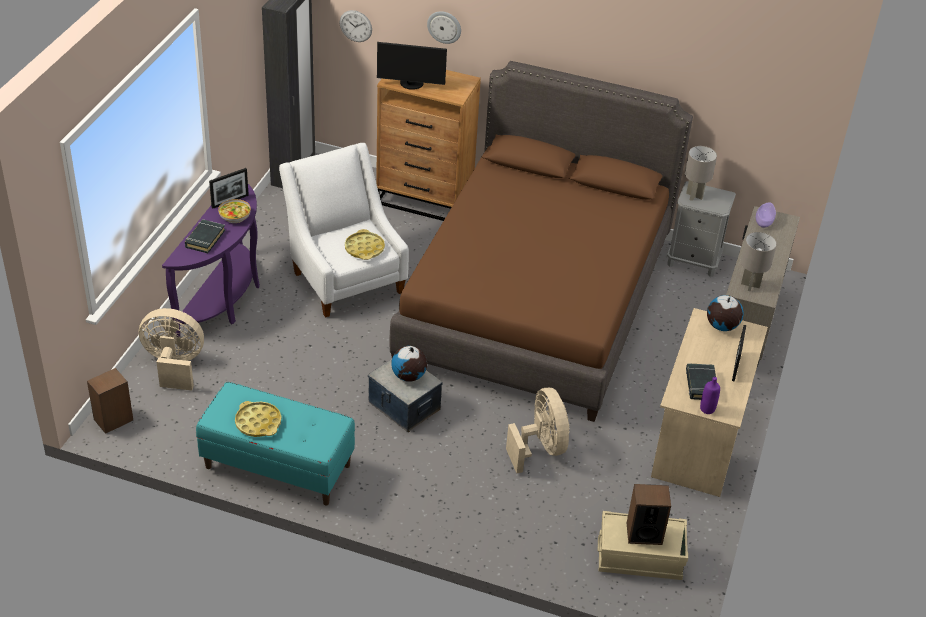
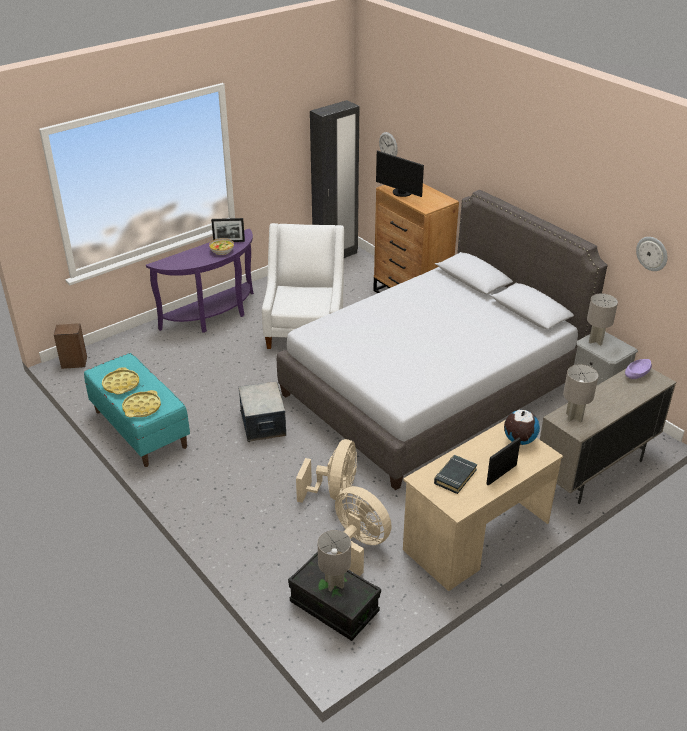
camera: 35 degrees right, 5 degrees down
(174, 365) = (142, 344): beige fan -> beige fan (359, 544)
(204, 239) = (188, 258): black book -> none
(364, 248) = (308, 303): yellow tray -> yellow tray (142, 407)
(409, 376) = (264, 398): globe -> none
(444, 27) = (440, 153): wall clock -> wall clock (652, 253)
(535, 300) = (431, 389): brown bed -> grey bed
(639, 557) = (334, 607): beige storage box -> black storage box
(644, 533) = (335, 583): speaker -> grey table lamp
(707, 409) = (441, 497): purple bottle -> none

